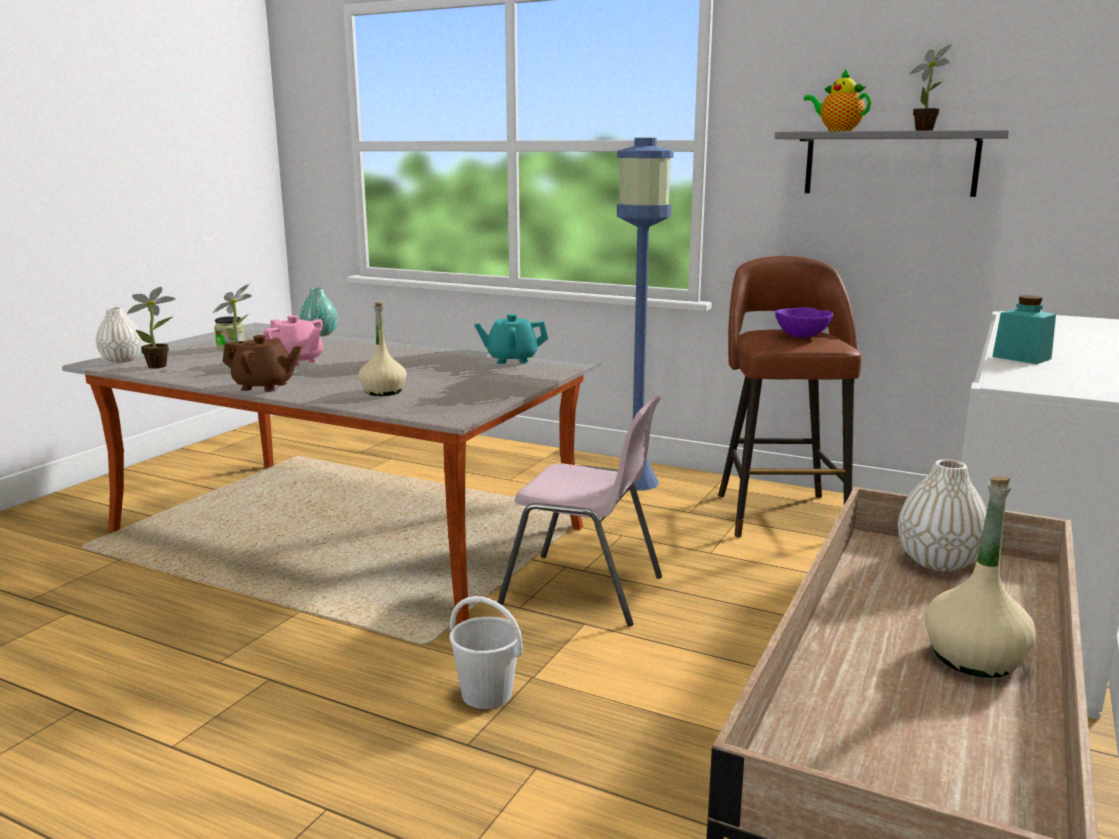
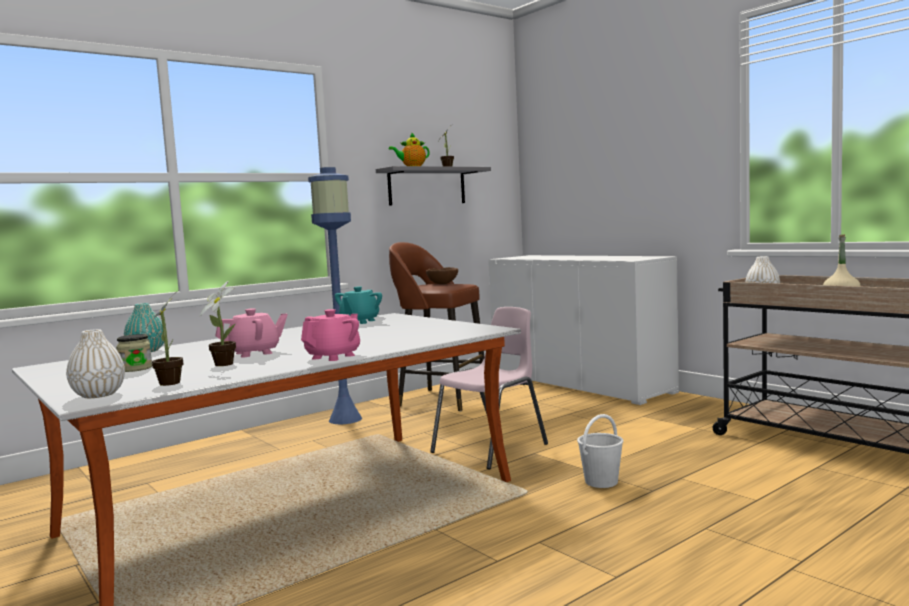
camera: 65 degrees left, 10 degrees down
(264, 386) = (333, 356): brown teapot -> pink teapot
(383, 391) = (404, 338): beige bottle -> none
(802, 336) = (442, 284): purple bowl -> brown bowl
(1021, 358) = (591, 259): turquoise jar -> none

